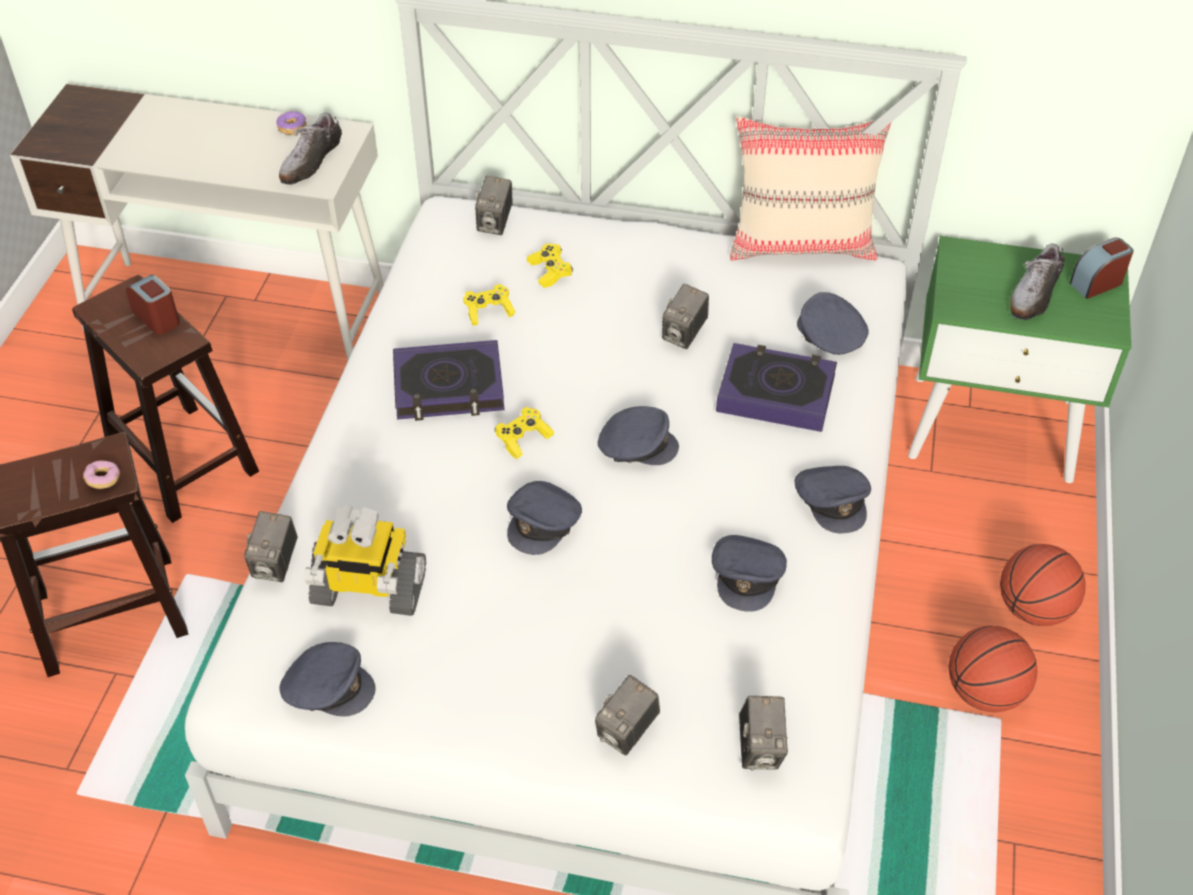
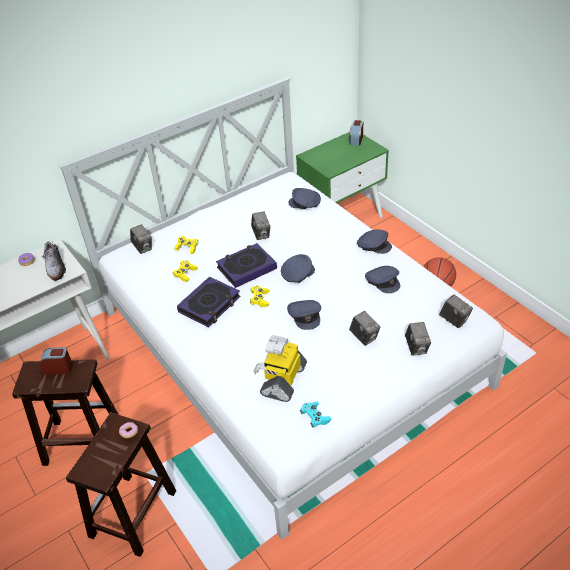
camera: 45 degrees left, 5 degrees down
(276, 564) = (237, 402): camera -> camera (364, 337)
(328, 687) = (315, 417): grey cap -> turquoise game controller
(368, 589) = (283, 380): toy robot -> toy robot turned 150 degrees clockwise
(776, 393) = (314, 229): book -> book (246, 268)
(802, 244) = (256, 185): beige pillow -> none
(1033, 608) = (418, 256): basketball -> none
(1034, 294) = (345, 153): shoe -> none

